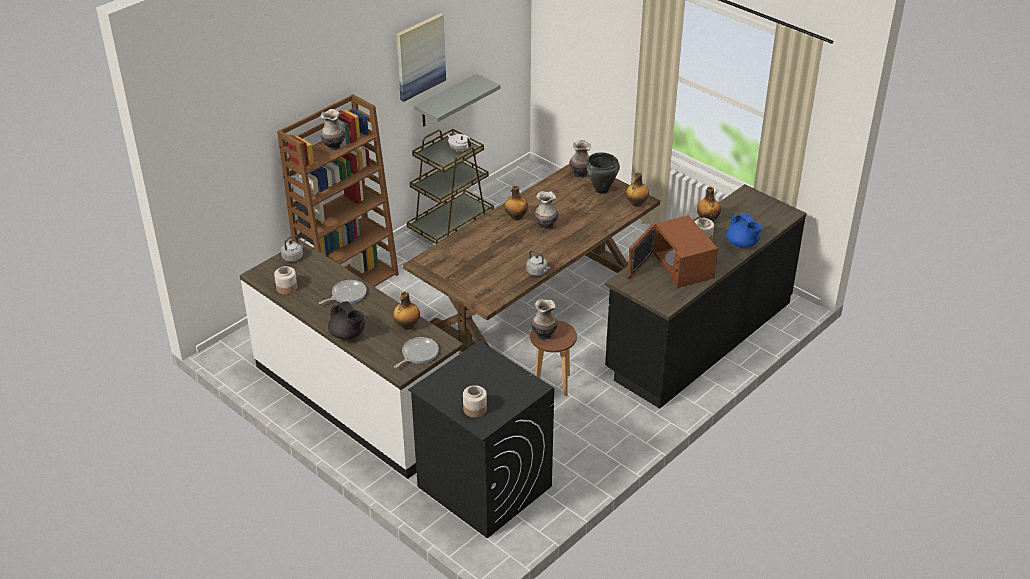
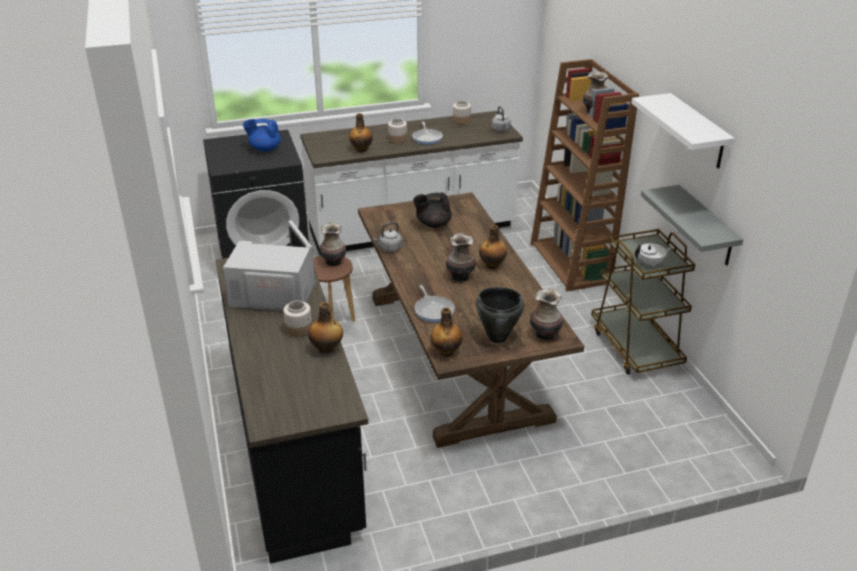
camera: 120 degrees right, 5 degrees down
(348, 334) = (379, 129): black teapot -> black teapot (433, 224)
(418, 354) = (324, 146): frying pan -> frying pan (434, 310)
(420, 56) = (698, 132): picture -> white shelf
(475, 409) = (233, 144): jar -> jar (397, 139)
(678, 266) = (275, 294): brown microwave -> white microwave
(742, 244) = (256, 353): blue teapot -> blue teapot (264, 149)

